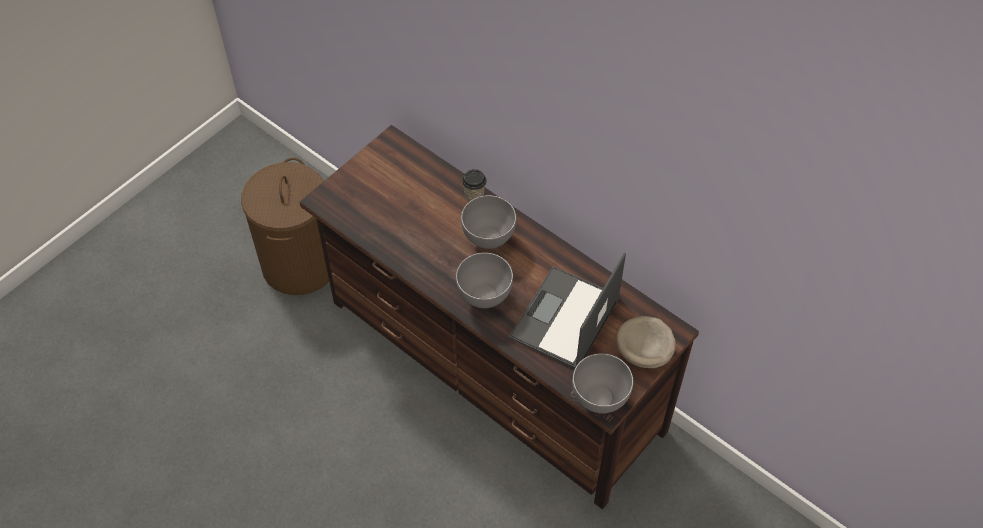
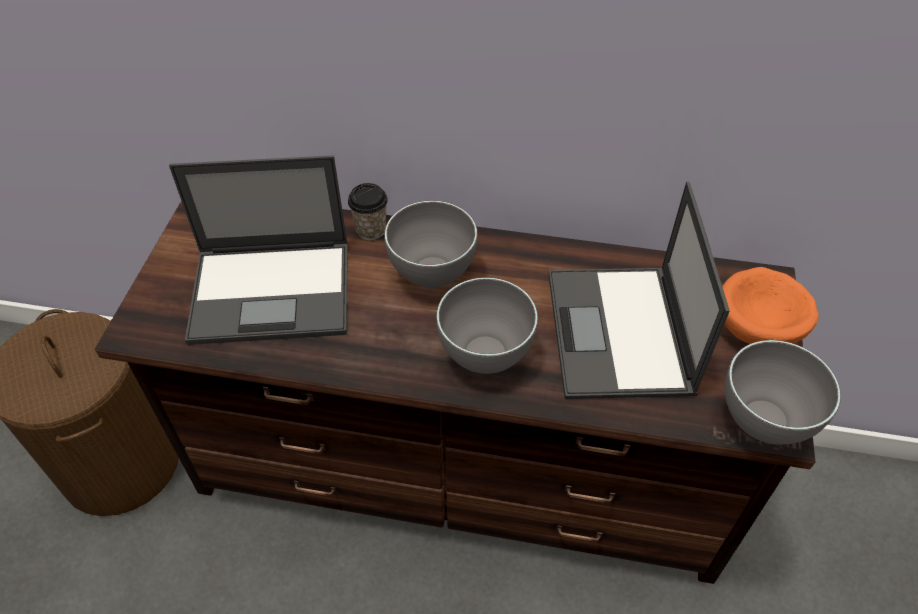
camera: 30 degrees left, 5 degrees down
(401, 210) = (274, 291): none -> laptop
(644, 353) = (759, 328): beige bowl -> orange bowl

